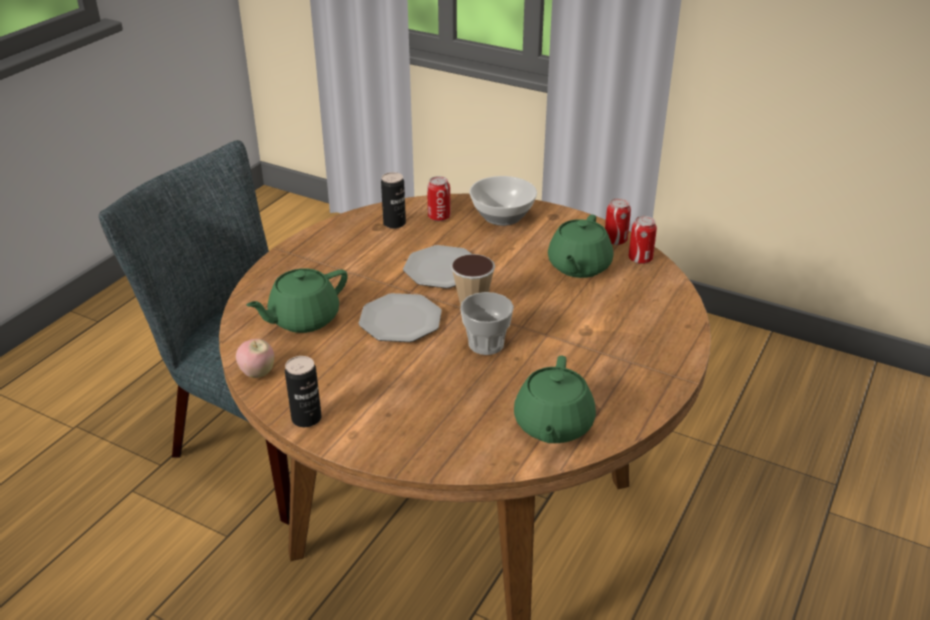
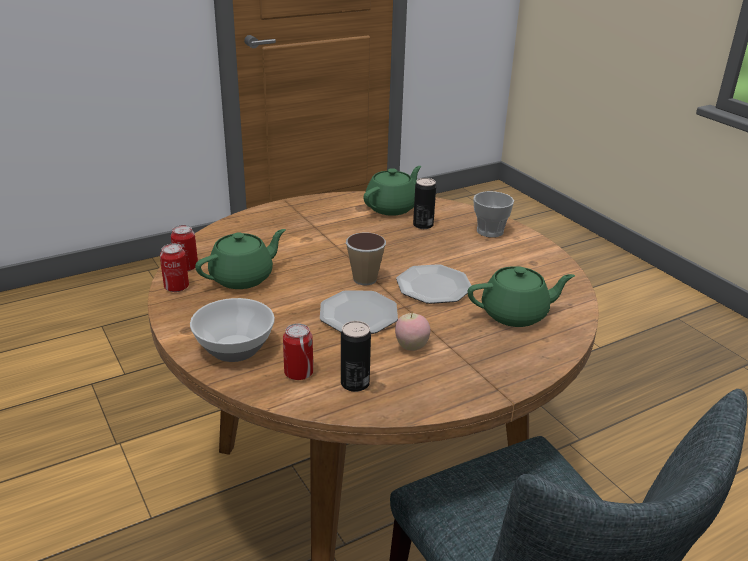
camera: 150 degrees left, 5 degrees down
(257, 373) = (570, 287): apple -> apple (411, 347)
(306, 418) = (543, 252): can -> can (423, 225)
(486, 344) = (384, 253): cup -> cup (490, 231)

